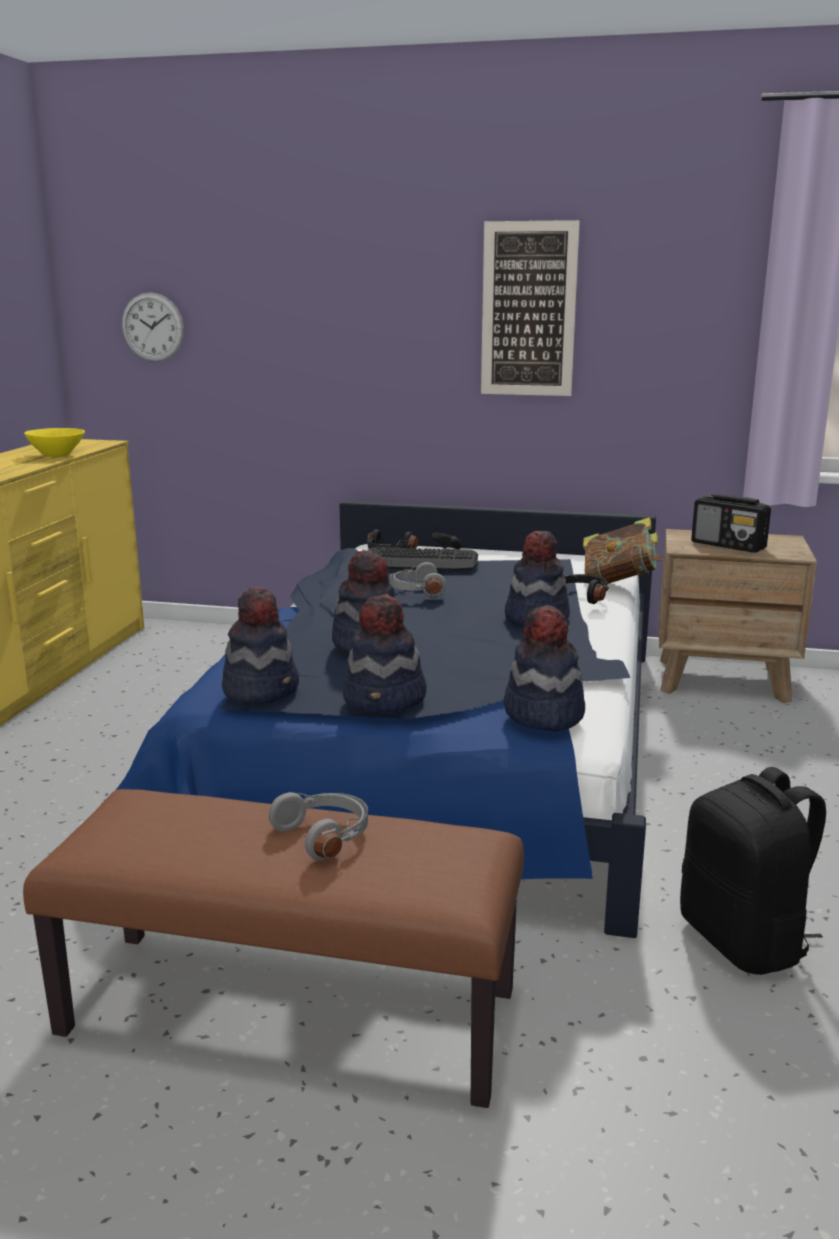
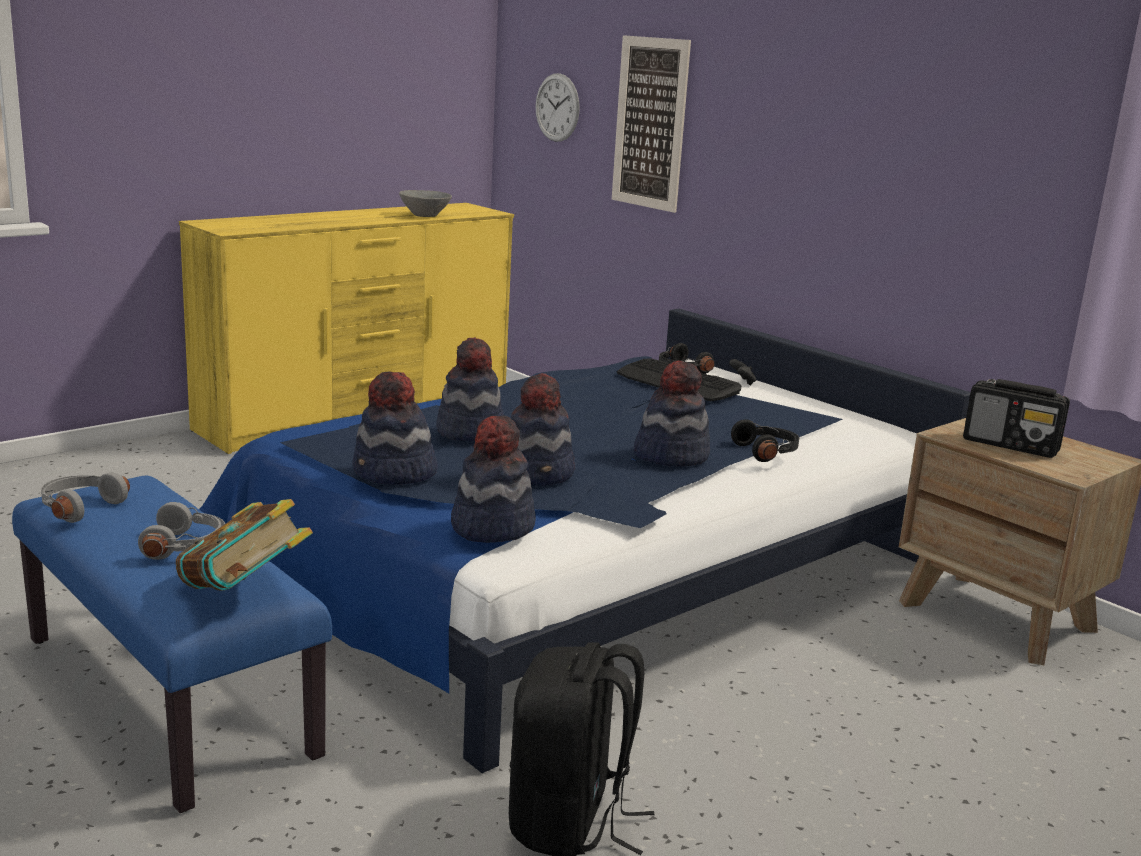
camera: 35 degrees right, 0 degrees up
(57, 455) = (425, 216): yellow bowl -> grey bowl
(261, 689) = (331, 439): hat -> hat (537, 474)
(292, 1012) = (170, 695): brown bench -> blue bench
(416, 591) = (614, 404): grey headphones -> grey headphones (79, 507)
(528, 310) = (871, 125): picture -> picture (650, 123)
(619, 584) = (847, 455): book -> book (244, 593)
(729, 546) = (1011, 445): radio -> radio turned 45 degrees counterclockwise

